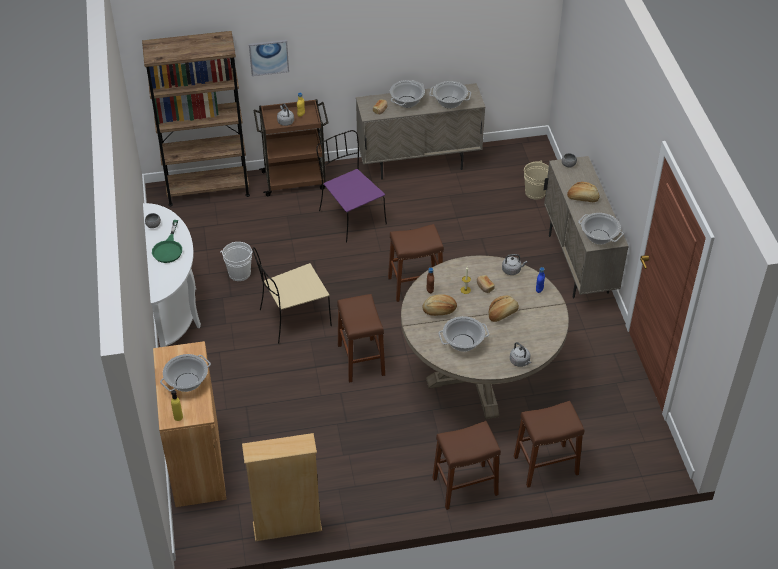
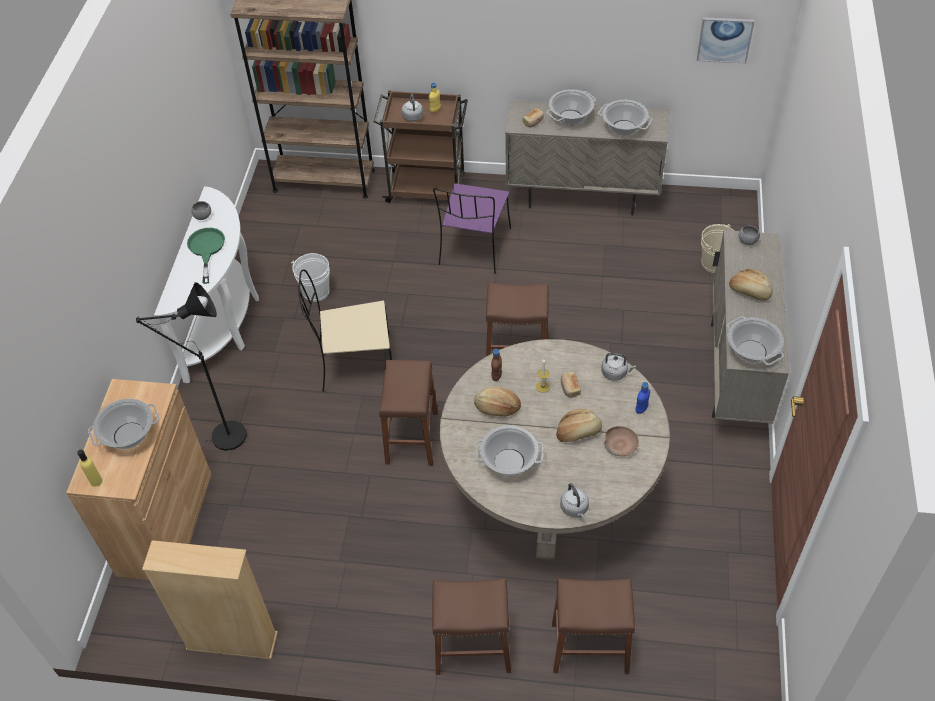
camera: 20 degrees right, 5 degrees up
(168, 248) = (206, 249): green frying pan -> green frying pan turned 150 degrees clockwise
(214, 394) = (222, 439): none -> black floor lamp
(269, 57) = (401, 31): picture -> picture (724, 39)
(351, 216) = (474, 248): purple chair -> purple chair turned 150 degrees counterclockwise
(534, 315) = (620, 444): none -> brown bowl

